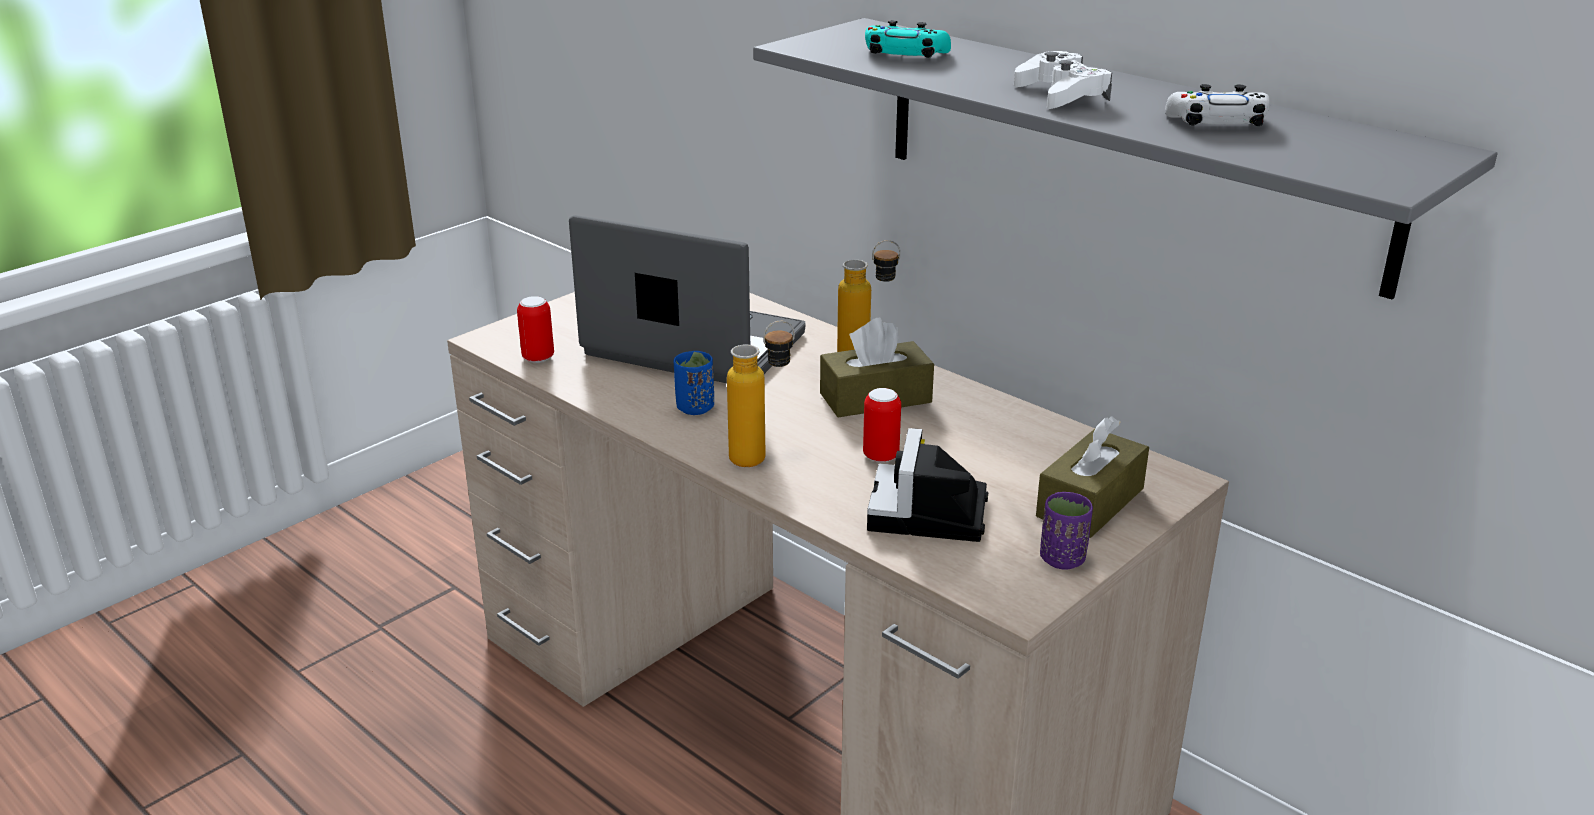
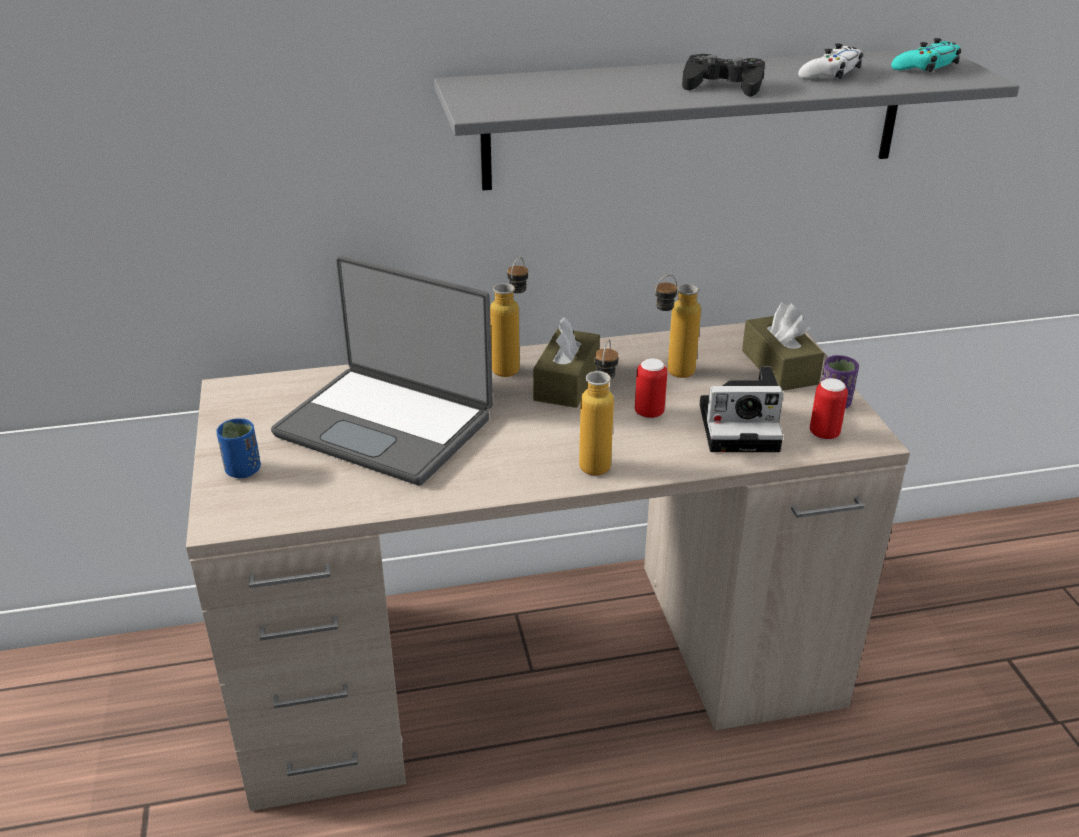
camera: 55 degrees left, 5 degrees up
(538, 358) = (300, 506): can -> can (824, 434)
(692, 347) = (387, 425): laptop -> laptop turned 120 degrees counterclockwise
(695, 408) = (490, 461): blue cup -> blue cup (243, 470)
(905, 54) = (561, 92): turquoise game controller -> turquoise game controller (925, 67)
(928, 515) = (742, 426): camera -> camera turned 45 degrees counterclockwise
(973, 445) = (671, 374): none -> bottle
(1061, 94) = (723, 86): white game controller -> black game controller

